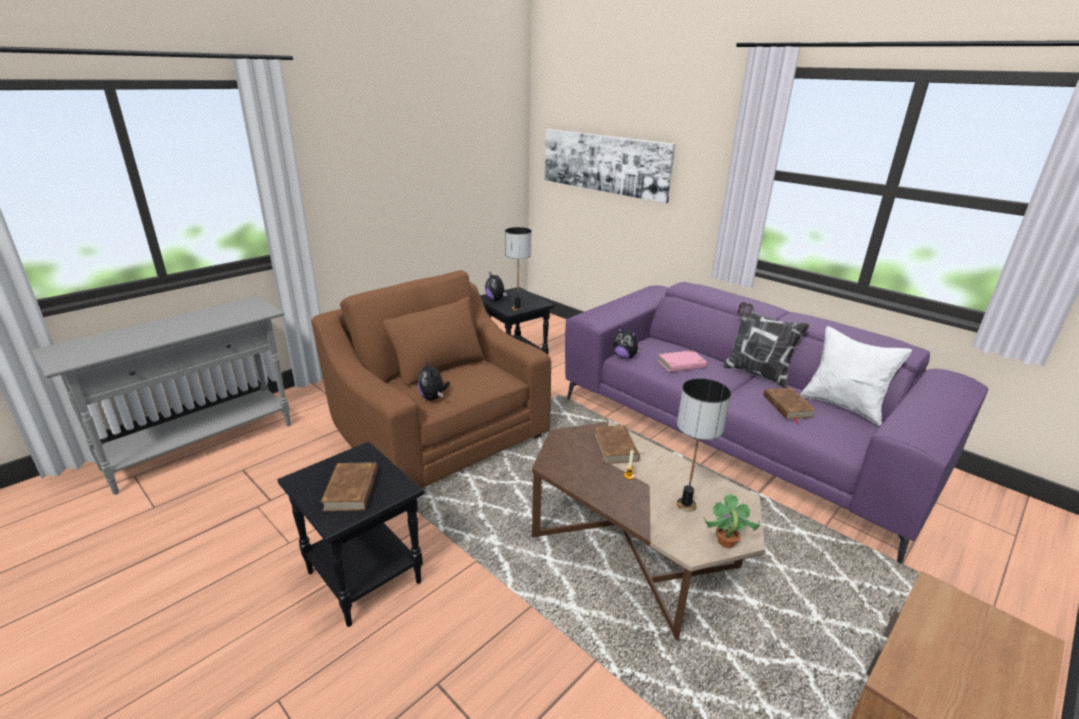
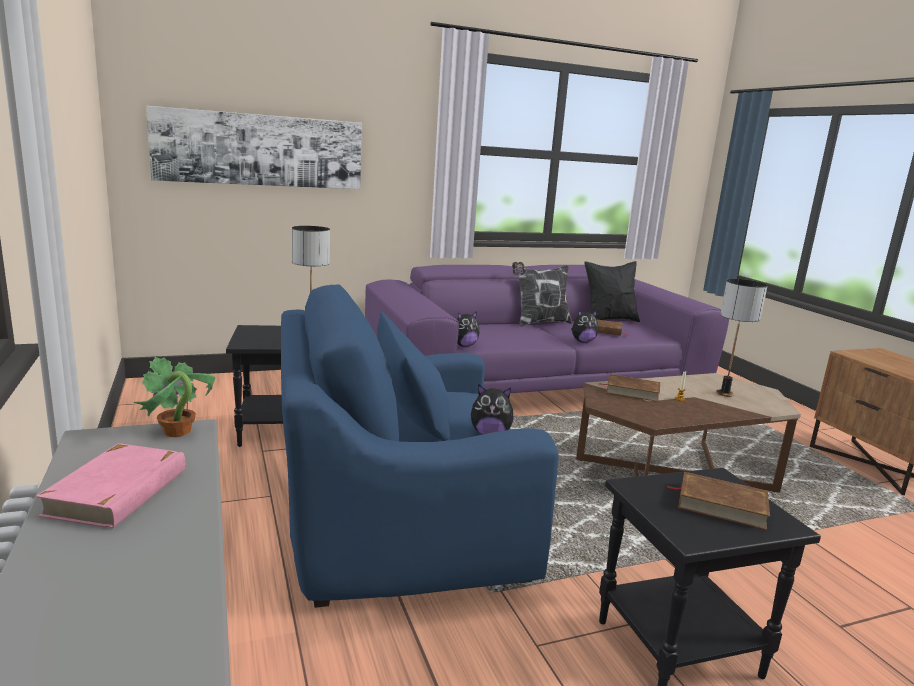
camera: 65 degrees left, 10 degrees down
(440, 432) = (395, 521): brown armchair -> blue armchair
(496, 299) = (261, 342): plush toy -> plush toy (582, 341)
(681, 364) = (505, 333): pink book -> pink book (119, 491)
(725, 542) = (771, 396): potted plant -> potted plant (176, 432)
(843, 406) = (608, 320): white pillow -> black pillow

